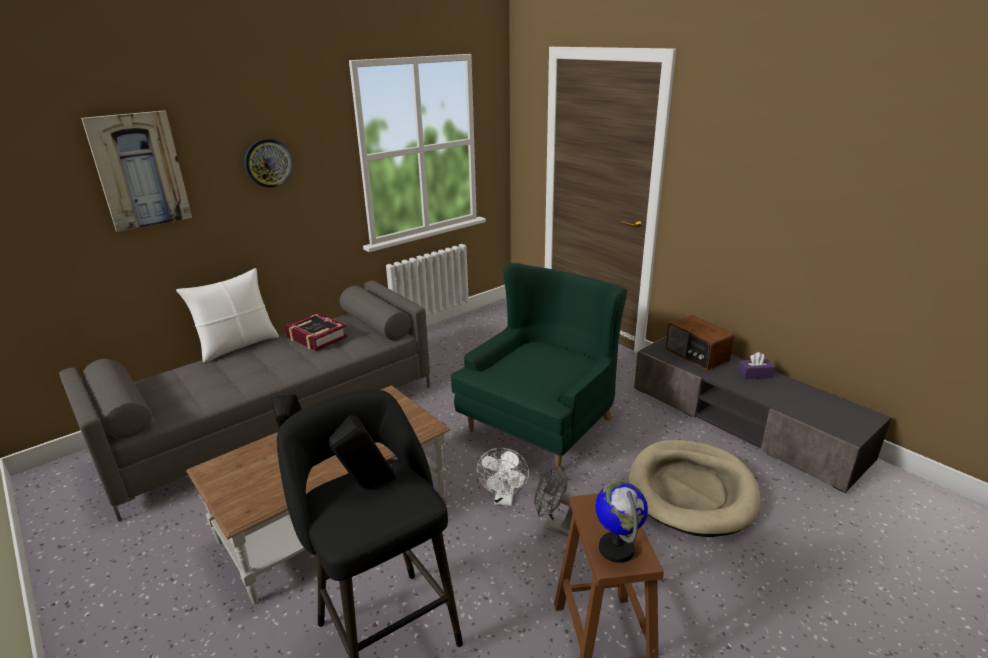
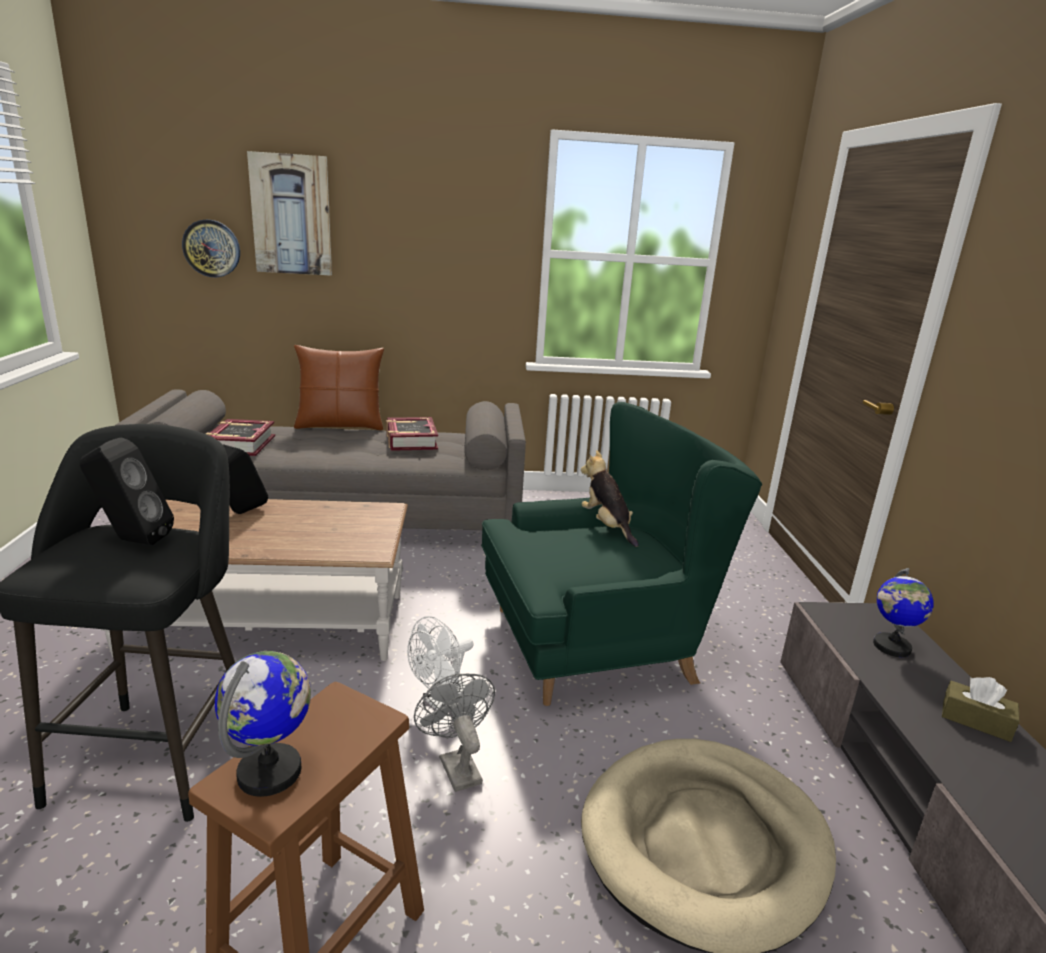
camera: 35 degrees right, 5 degrees down
(184, 395) = (240, 444): none -> book
(238, 346) = (340, 425): white pillow -> brown pillow
(268, 163) = (426, 235): wall clock -> wall clock (212, 248)
(524, 347) = (607, 526): none -> plush toy
(696, 355) = (891, 647): radio -> globe
(755, 374) = (976, 720): purple tissue box -> brown tissue box

